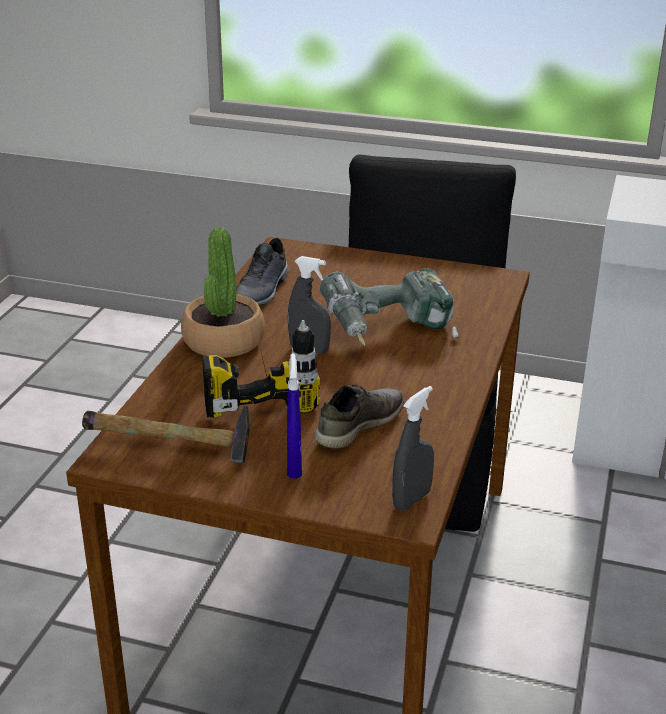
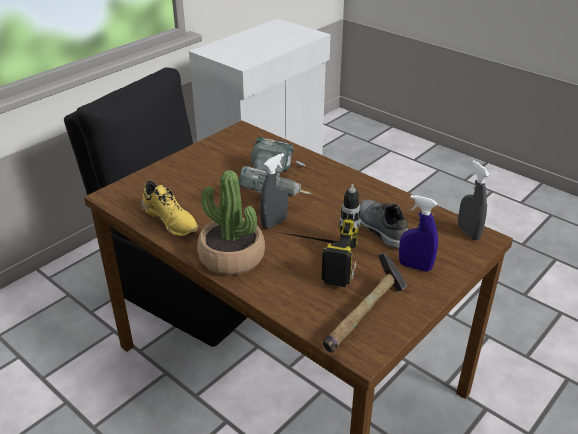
camera: 65 degrees left, 5 degrees up
(263, 290) = (171, 220): grey shoe -> yellow shoe

